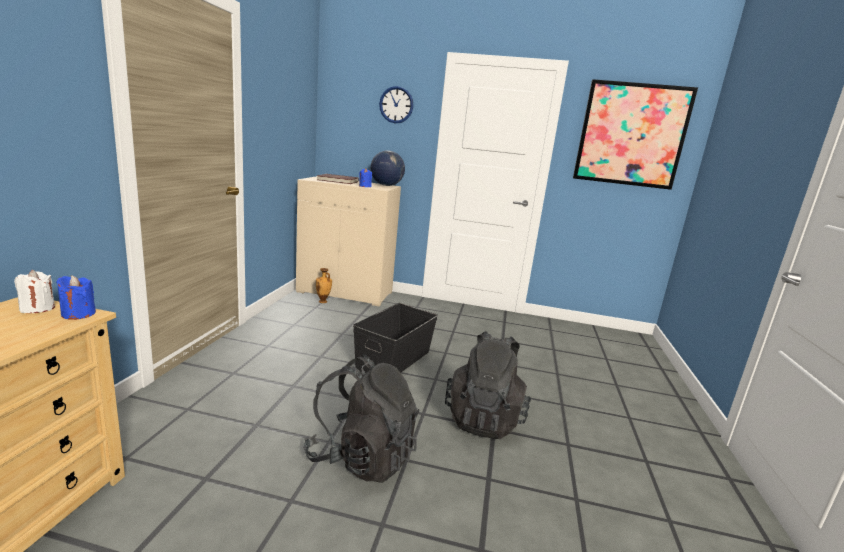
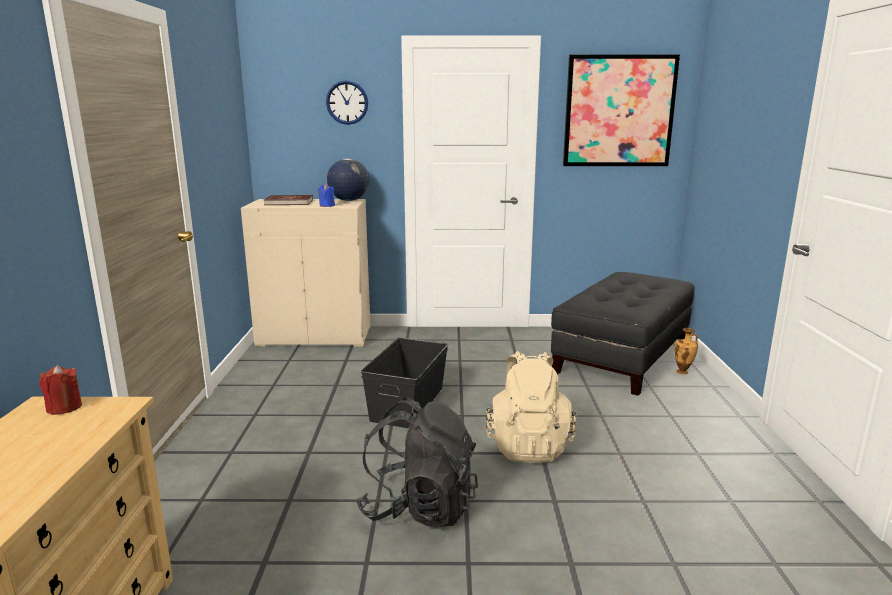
camera: 10 degrees left, 0 degrees up
(37, 308) = (64, 407): white candle -> red candle
(78, 314) = (115, 405): blue candle -> none
(323, 301) = (294, 352): vase -> vase (683, 372)
(484, 419) = (528, 445): black backpack -> beige backpack
(598, 353) = (621, 356): none -> black ottoman

